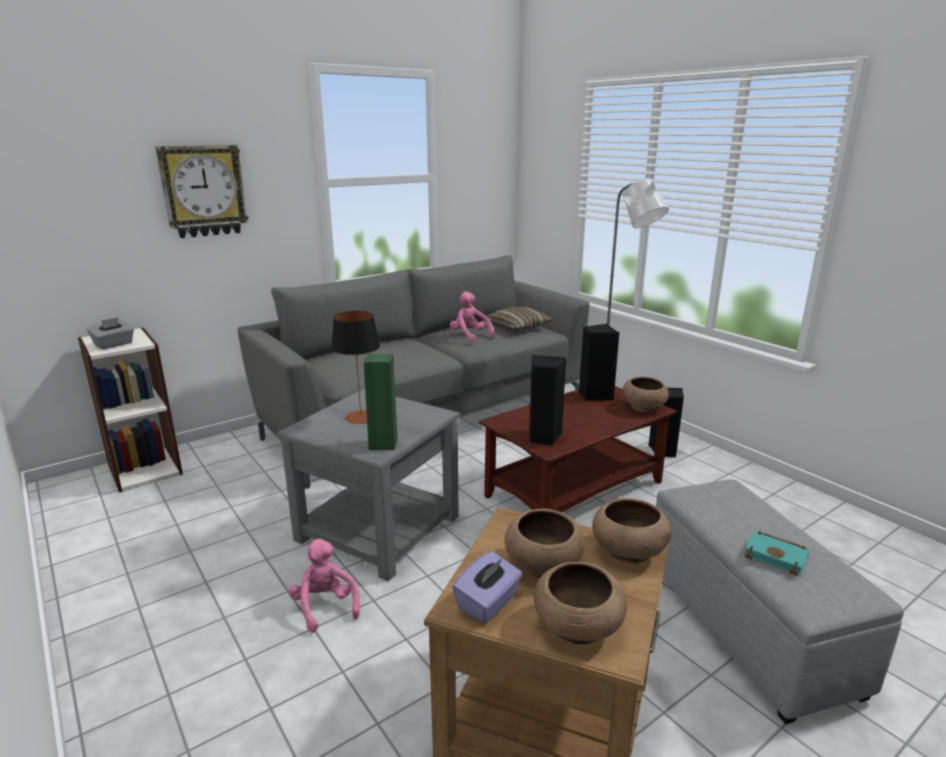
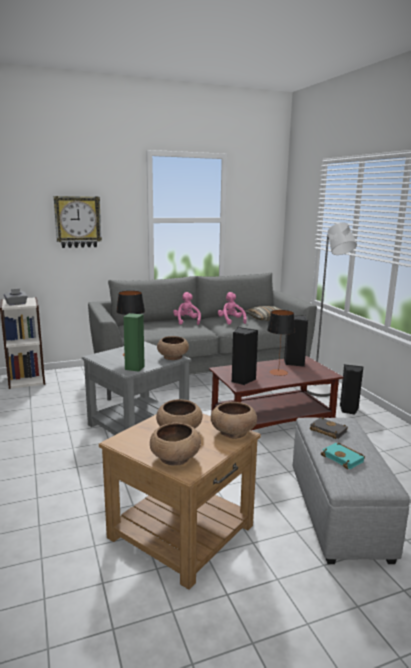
camera: 15 degrees right, 5 degrees down
(325, 606) = (88, 458): pink plush toy -> pink plush toy (186, 322)
(488, 603) = (136, 442): purple tissue box -> none
(585, 415) = (278, 372): none -> table lamp
(644, 407) = (322, 372): brown bowl -> brown bowl (173, 357)
(719, 510) = (326, 431): none -> black book

